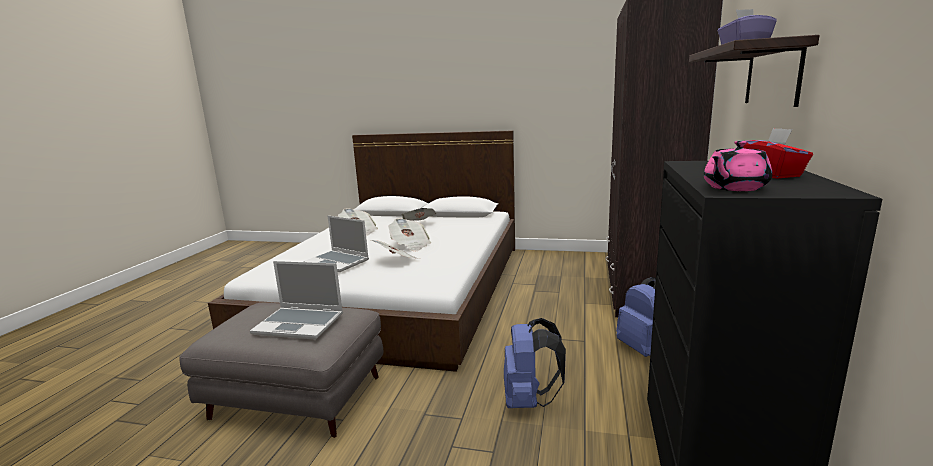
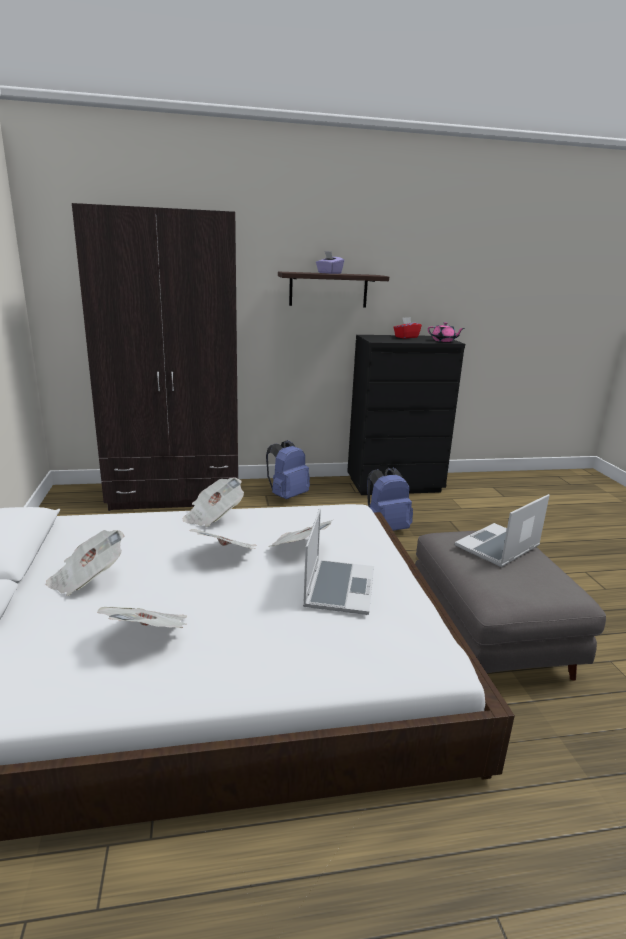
camera: 115 degrees left, 5 degrees up
(300, 324) = (498, 547): laptop -> laptop turned 120 degrees counterclockwise
(467, 245) = (213, 516): none -> newspaper

